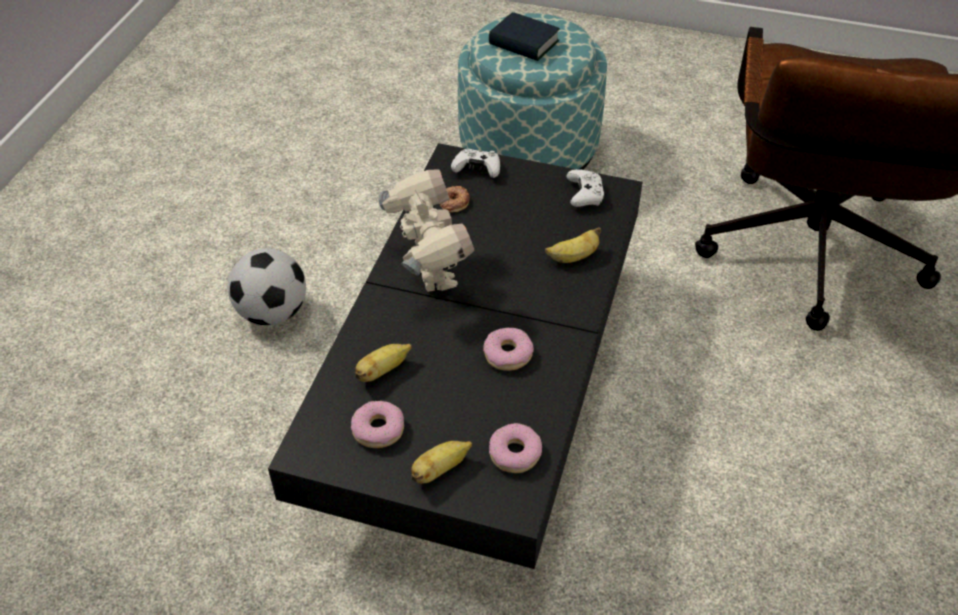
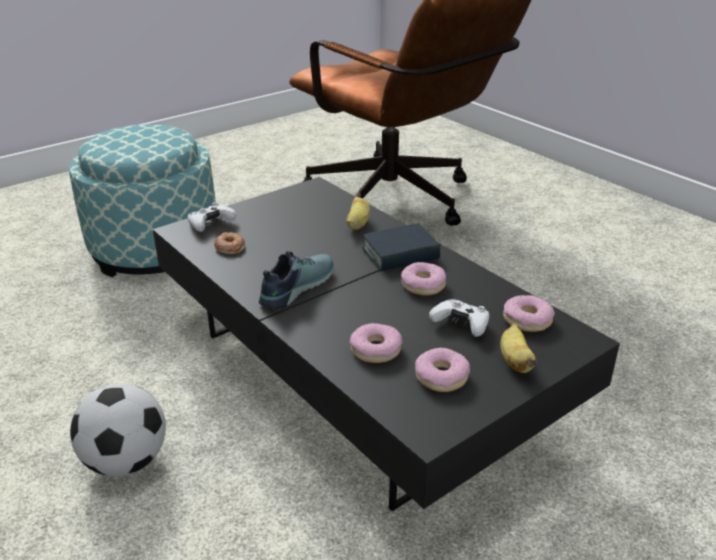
camera: 55 degrees left, 15 degrees down
(382, 371) = (376, 349): banana -> donut
(429, 275) = (295, 287): toy robot -> shoe
(524, 43) = (132, 143): book -> book (400, 254)
(585, 195) = (302, 198): white game controller -> white game controller (461, 325)

